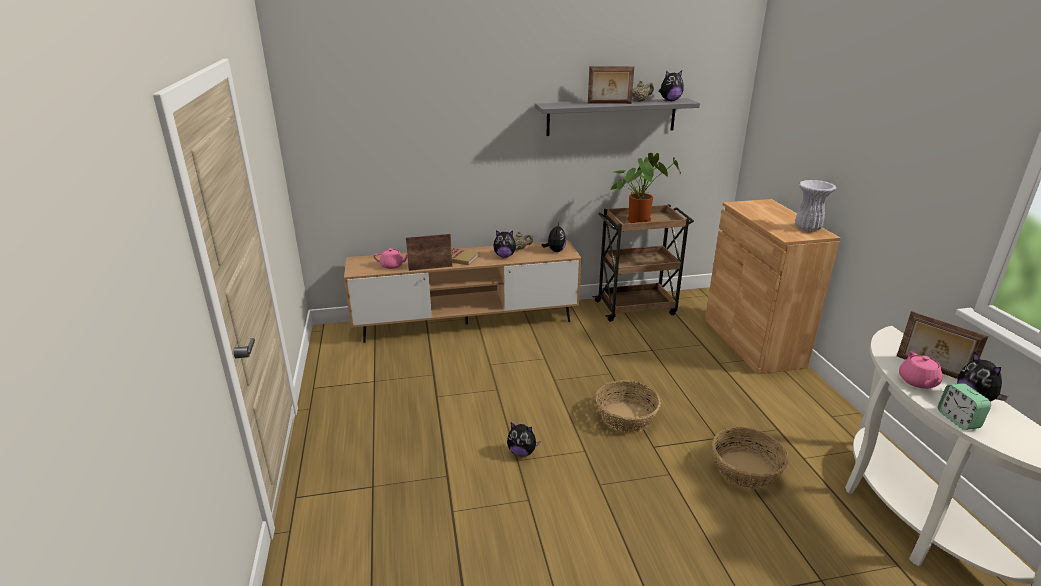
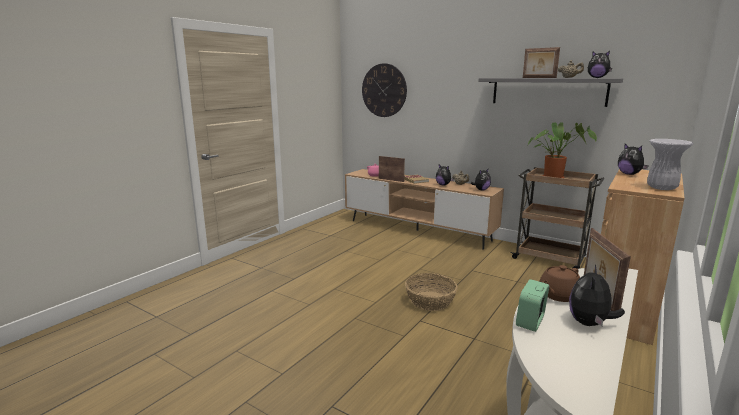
camera: 45 degrees right, 10 degrees down
(370, 130) = (384, 90): none -> wall clock
(522, 452) = (342, 287): plush toy -> plush toy (629, 174)
(746, 470) = (462, 362): basket -> none
(917, 382) = (558, 295): pink teapot -> brown teapot

